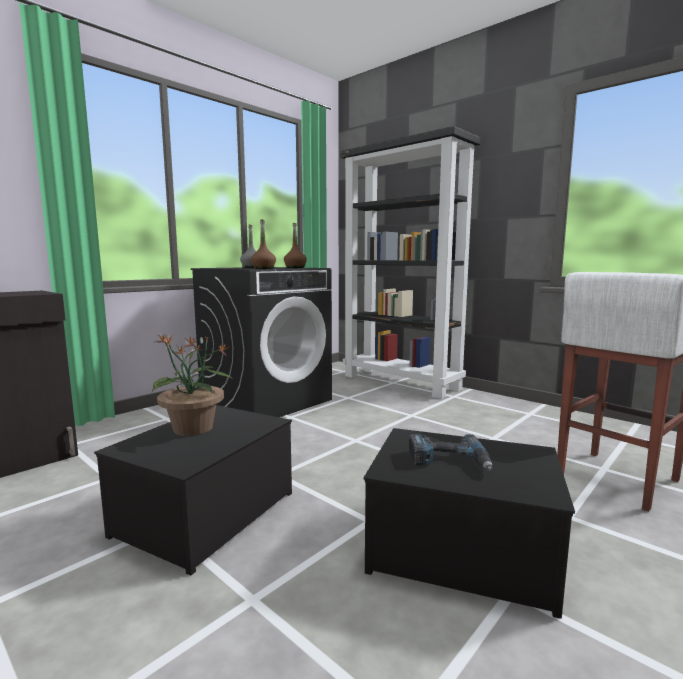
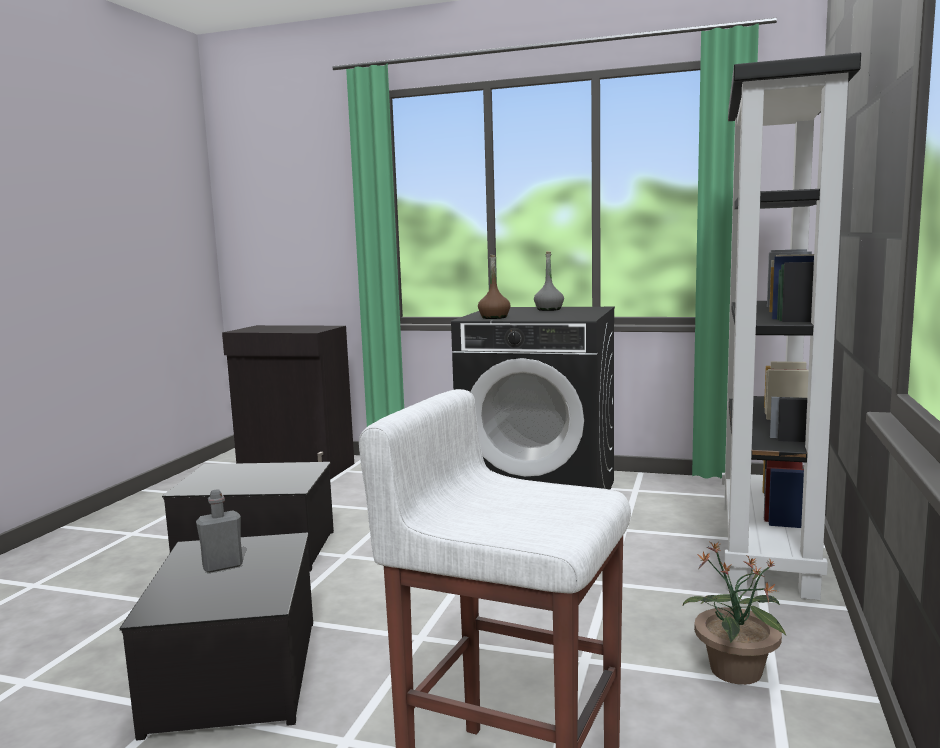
camera: 65 degrees right, 0 degrees up
(193, 429) = (260, 472): potted plant -> potted plant (735, 671)
(295, 267) = (557, 316): brown bottle -> none
(449, 461) = (222, 566): power drill -> grey bottle

